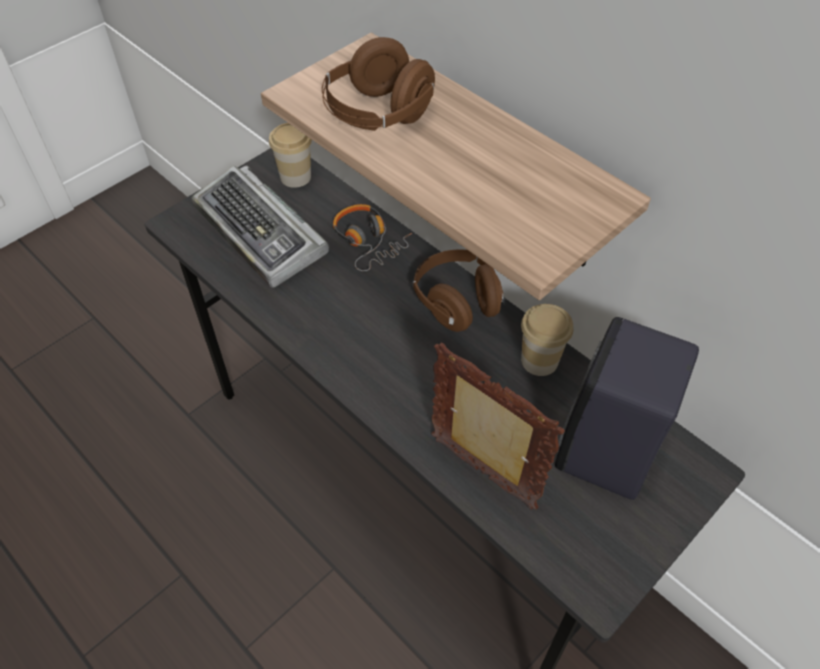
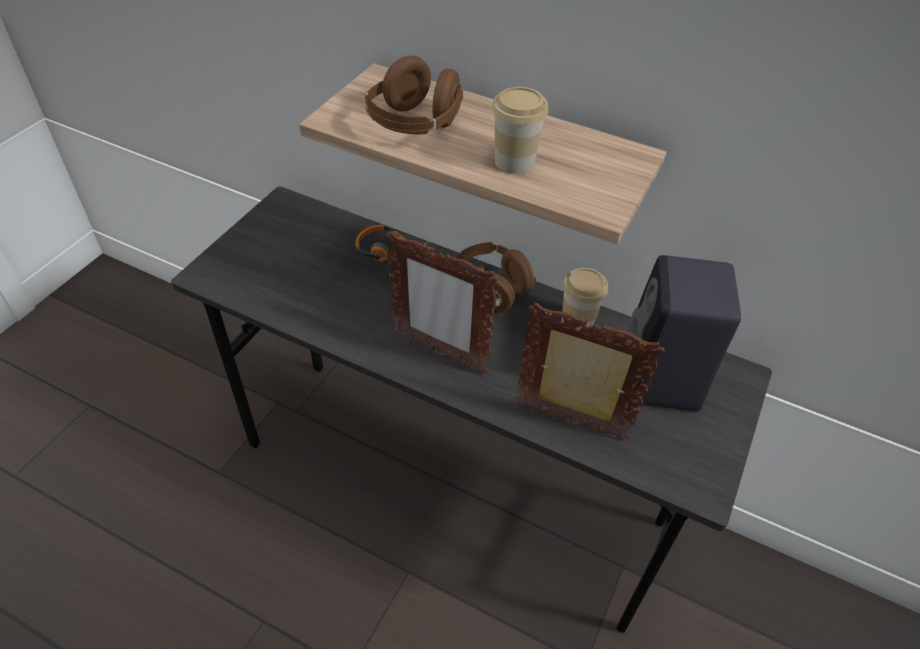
camera: 20 degrees left, 5 degrees down
(262, 233) = (290, 267): keyboard -> none
(295, 177) = (301, 215): cup -> cup (514, 161)
(374, 361) = (439, 352): none -> picture frame

